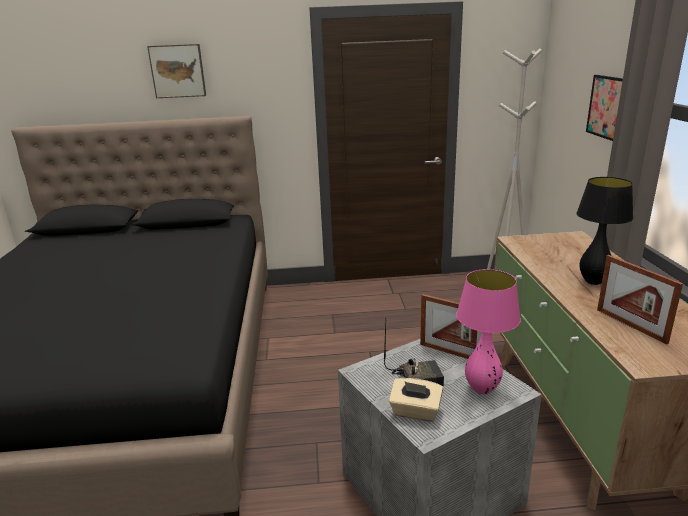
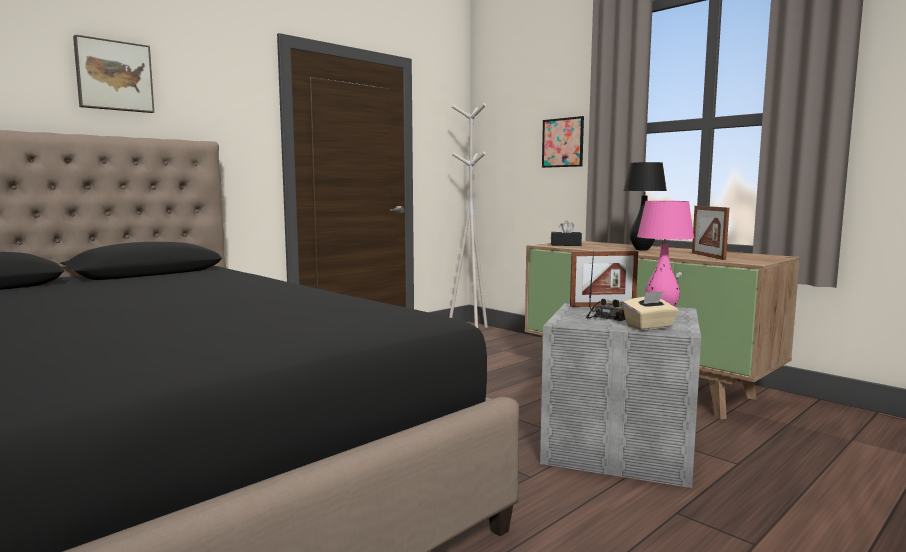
camera: 40 degrees left, 15 degrees down
(537, 245) = (565, 245): none -> black tissue box
(630, 325) = (708, 256): picture frame -> picture frame turned 60 degrees clockwise

